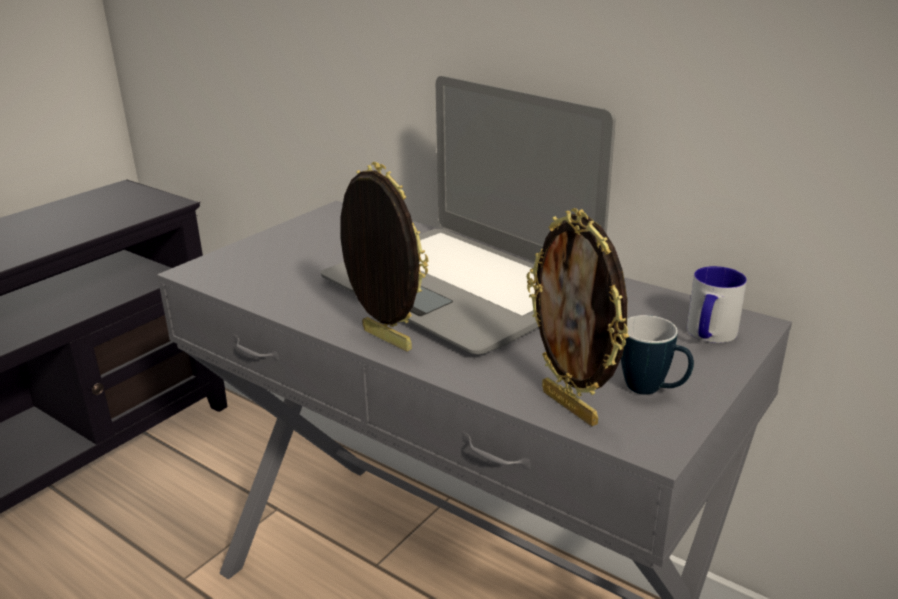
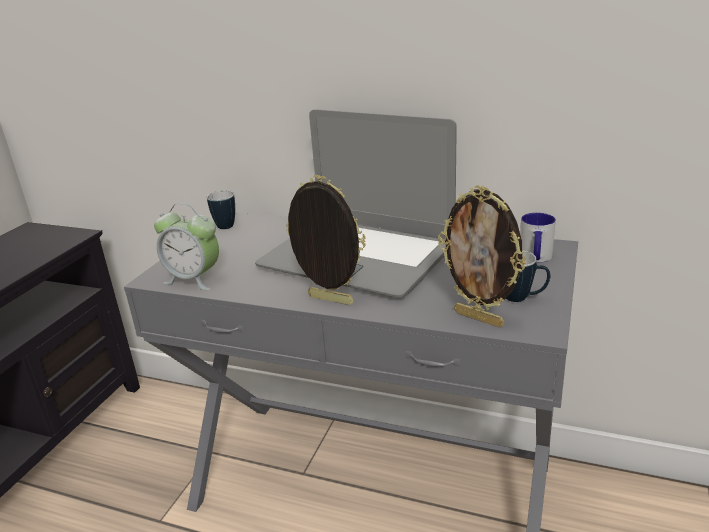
camera: 15 degrees left, 0 degrees up
(240, 280) = (194, 279): none -> alarm clock
(324, 217) = (226, 224): none -> mug

